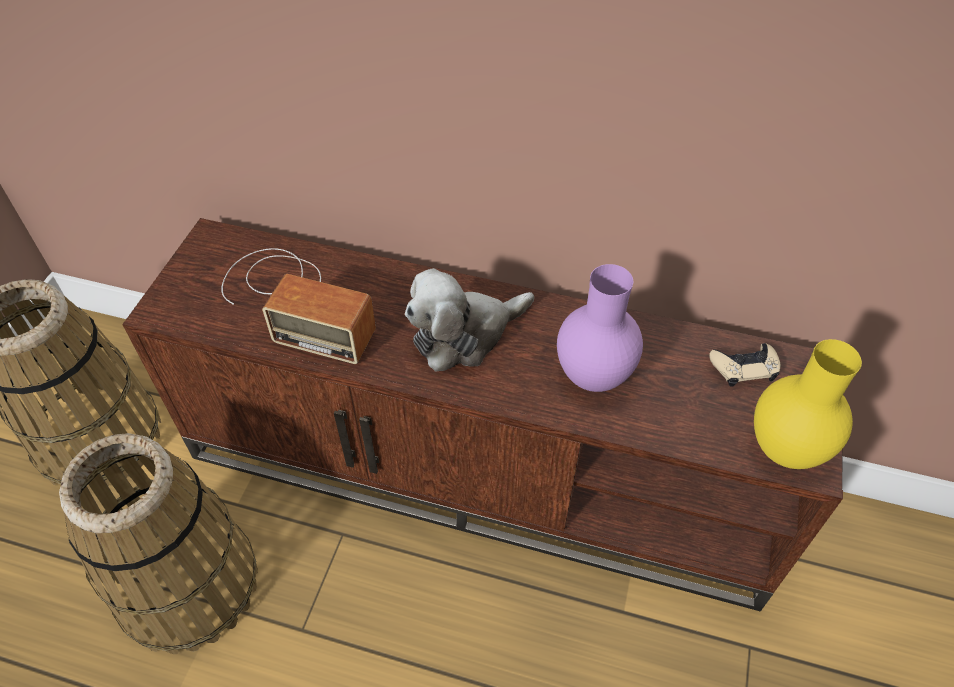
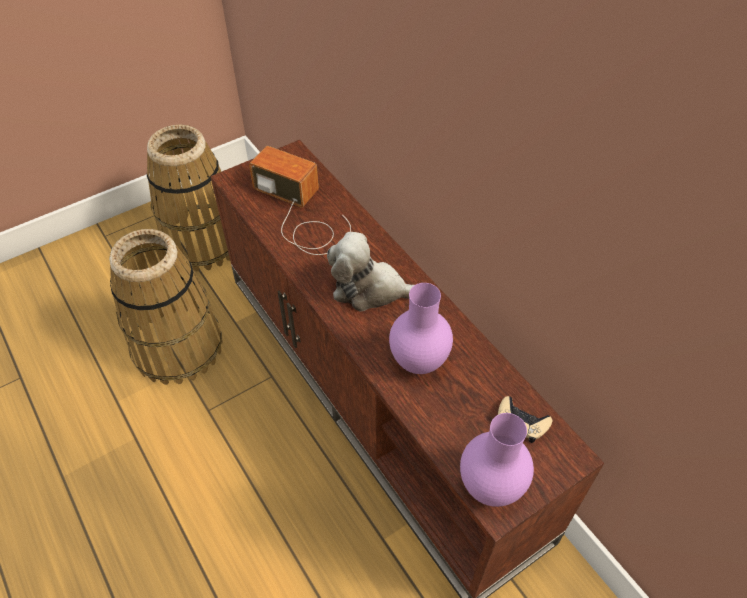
camera: 40 degrees right, 0 degrees up
(295, 302) = (301, 214): radio -> radio turned 150 degrees clockwise
(783, 449) = (490, 485): yellow vase -> purple vase

